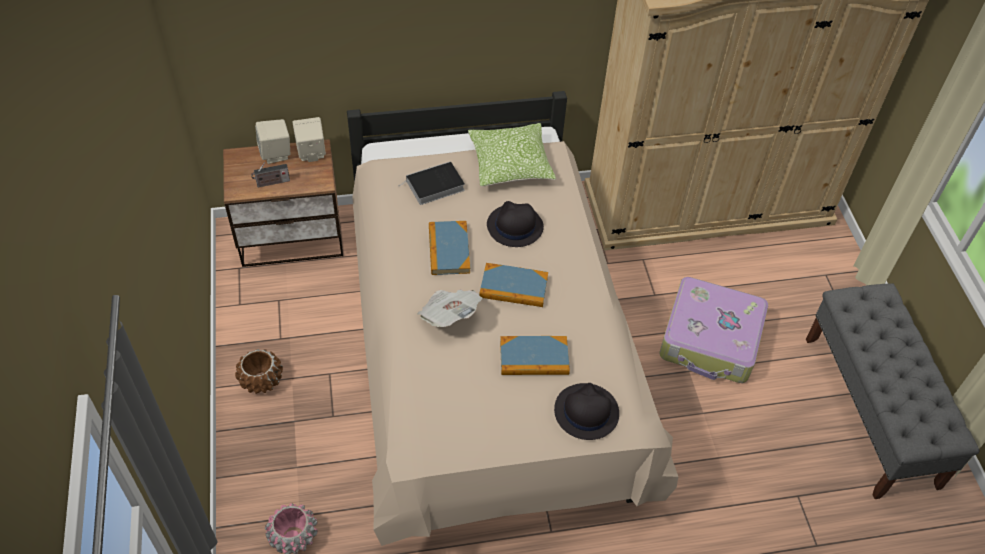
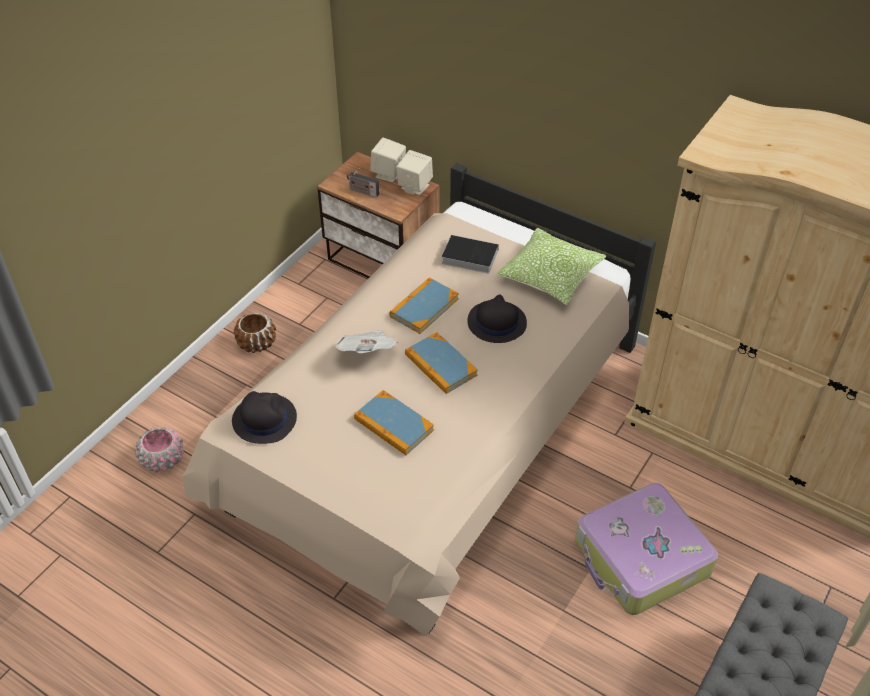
camera: 45 degrees right, 5 degrees down
(586, 412) = (385, 491): black hat -> black hat (264, 419)

